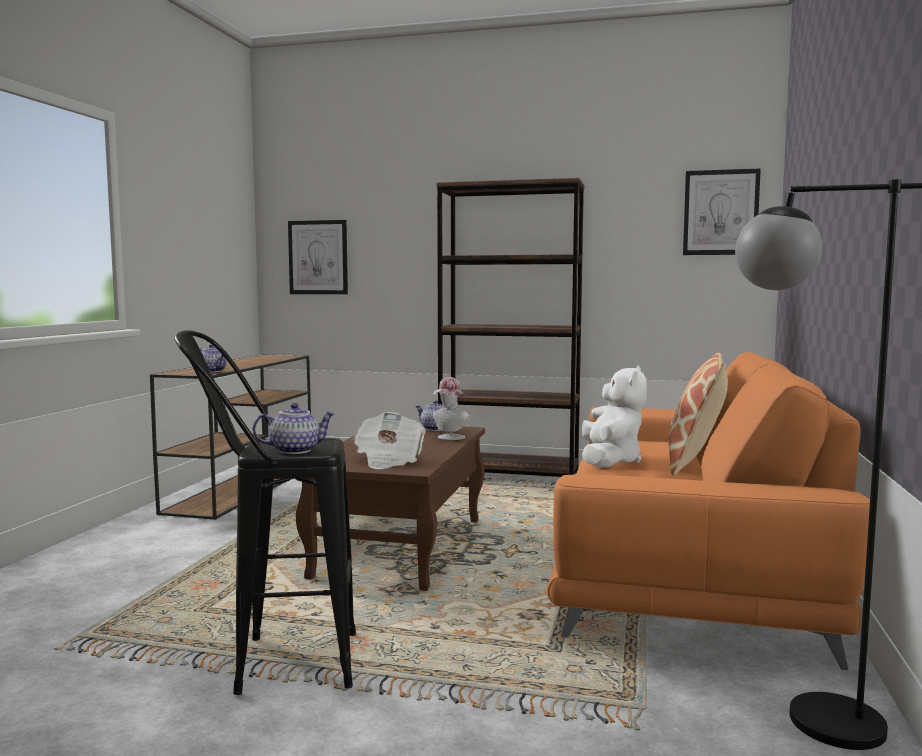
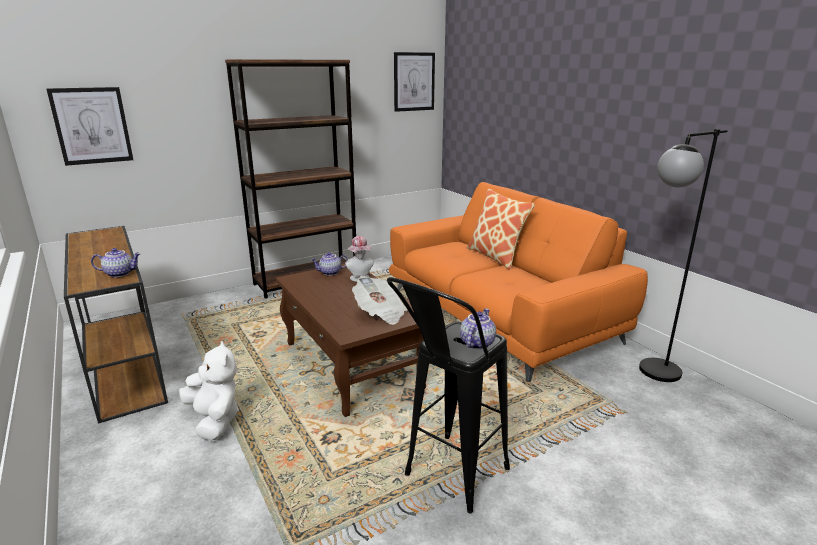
camera: 45 degrees left, 15 degrees up
(610, 461) = (461, 268): white plush toy -> white plush toy (214, 420)

